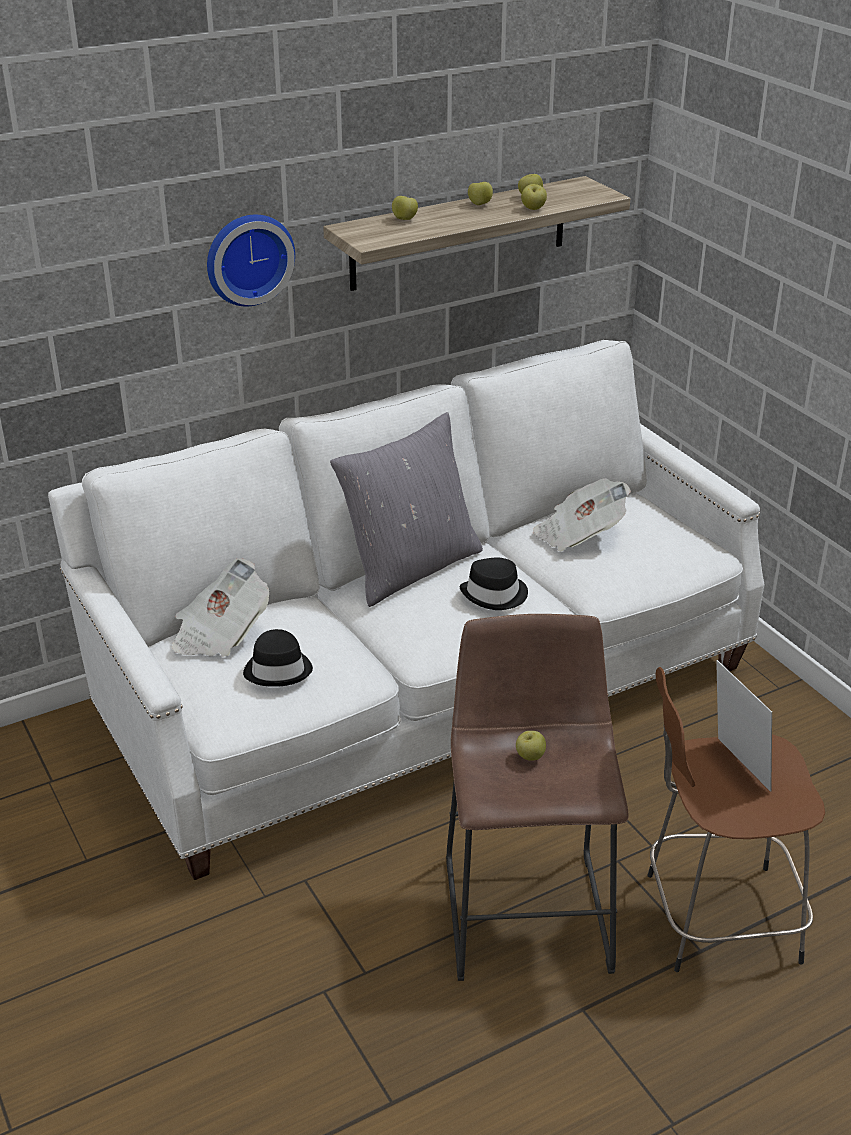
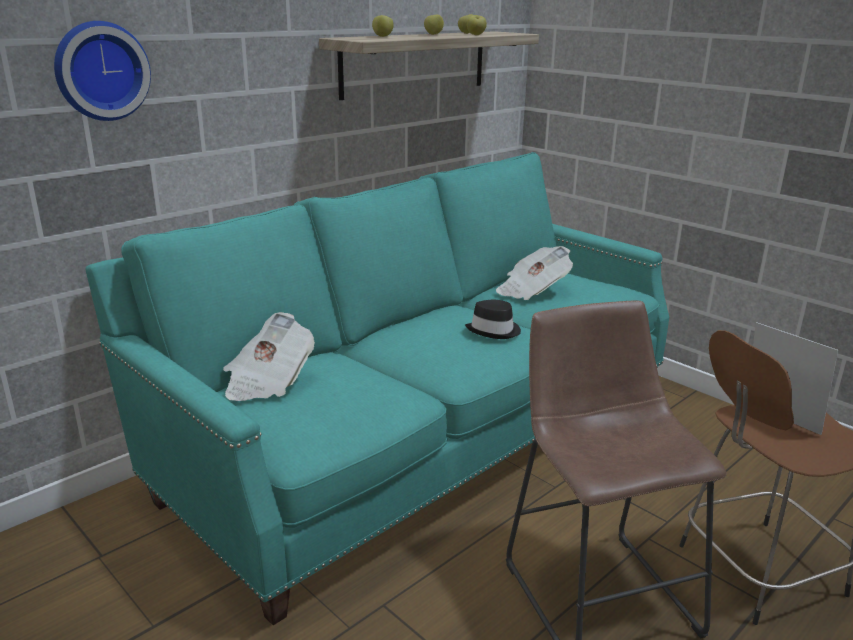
camera: 15 degrees left, 10 degrees down
(248, 258) = (260, 57): wall clock -> wall clock (100, 71)
(278, 670) = (336, 401): black hat -> none
(410, 568) = (413, 322): grey pillow -> none
(426, 689) = (424, 433): white sofa -> turquoise sofa
(530, 757) = (606, 436): apple -> none

